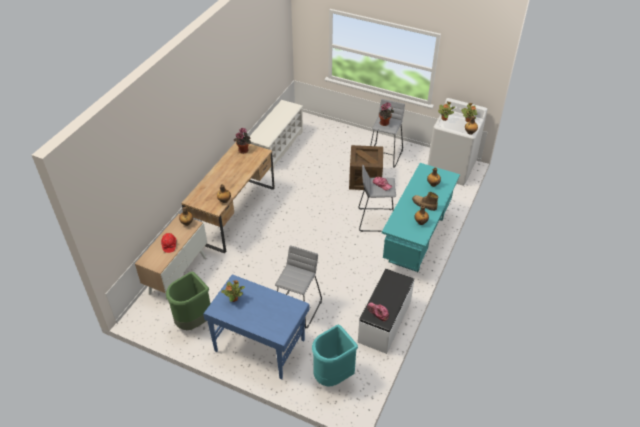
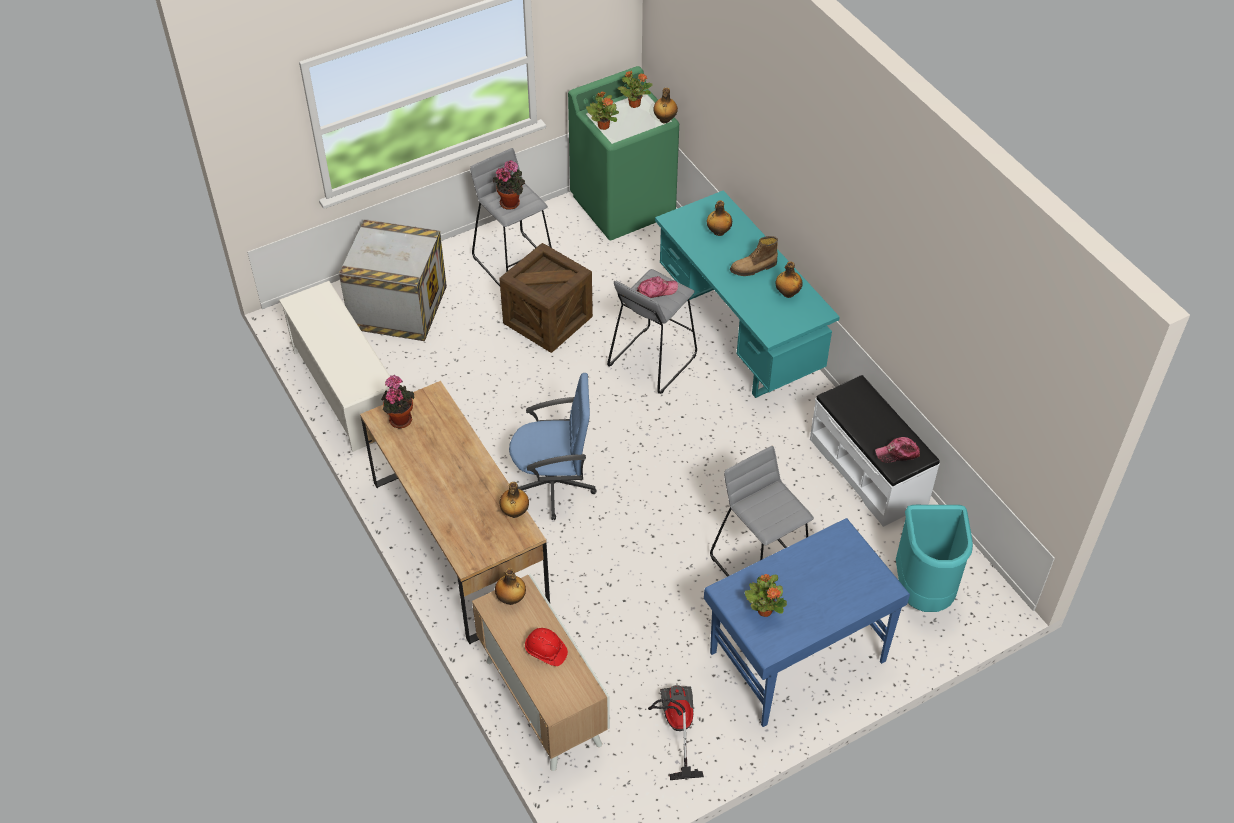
camera: 55 degrees left, 5 degrees up
(194, 321) = (675, 727): green trash can -> vacuum cleaner
(284, 224) = (554, 484): none -> blue office chair
(330, 139) = (399, 306): none -> crate
(451, 168) = (623, 205): white washing machine -> green washing machine

